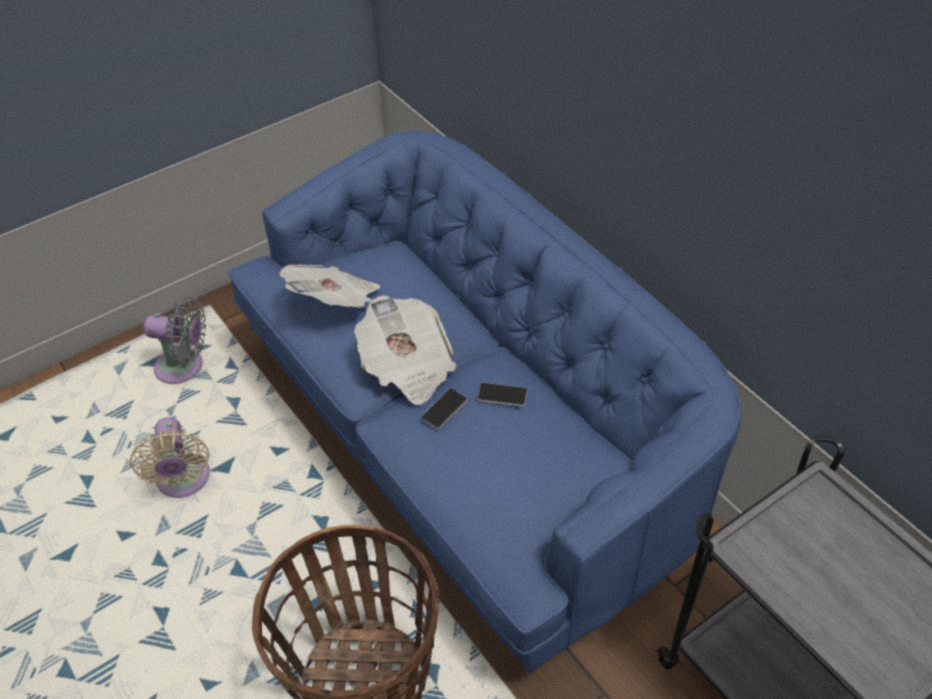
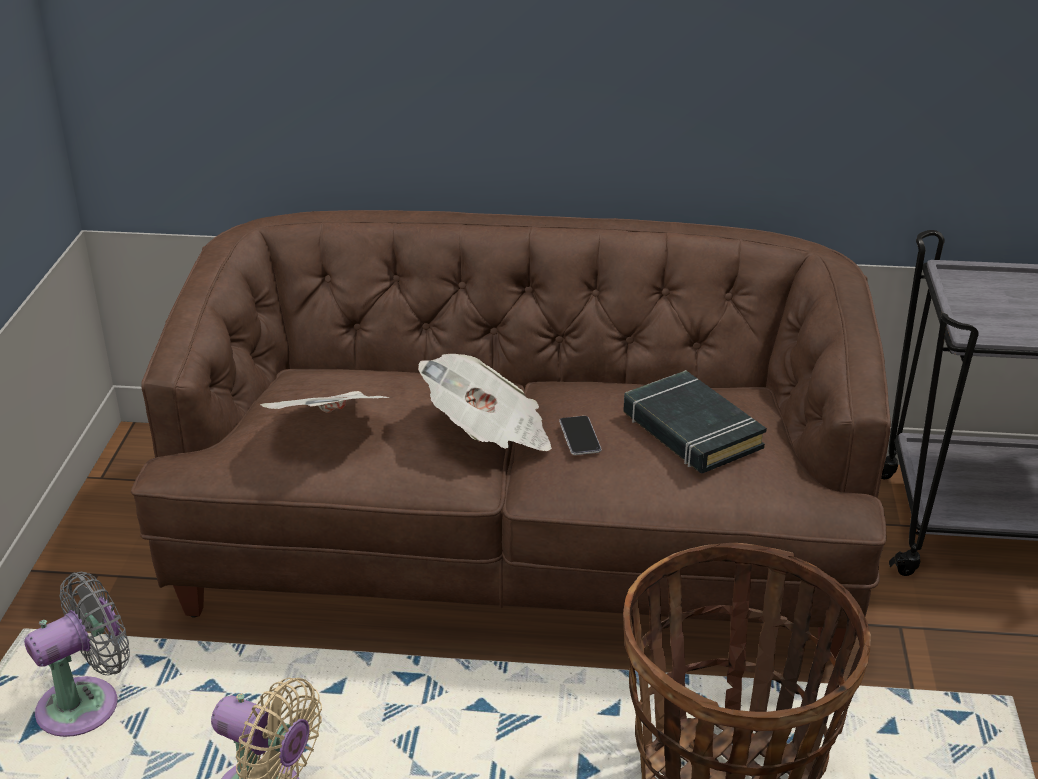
camera: 50 degrees left, 15 degrees down
(467, 445) = (518, 550): blue sofa -> brown sofa
(502, 395) = (608, 398): phone -> none
(505, 458) = (691, 430): none -> black book

